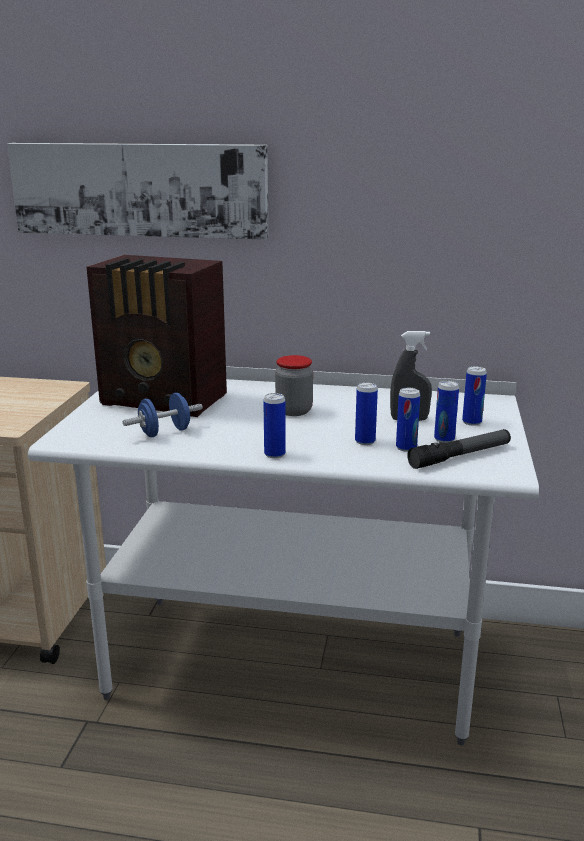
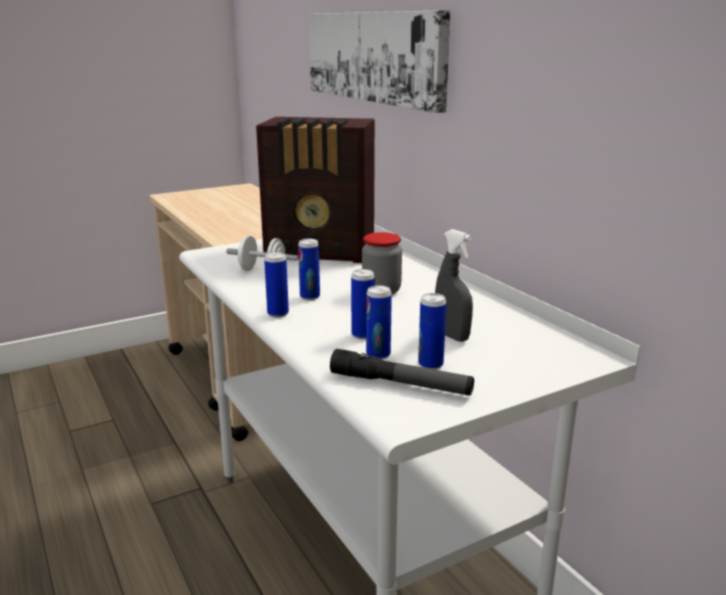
camera: 50 degrees right, 0 degrees up
(165, 401) = (322, 252): radio -> radio turned 60 degrees counterclockwise
(165, 432) = (262, 271): blue dumbbell -> white dumbbell
(471, 422) = (503, 364): can -> can (310, 297)

